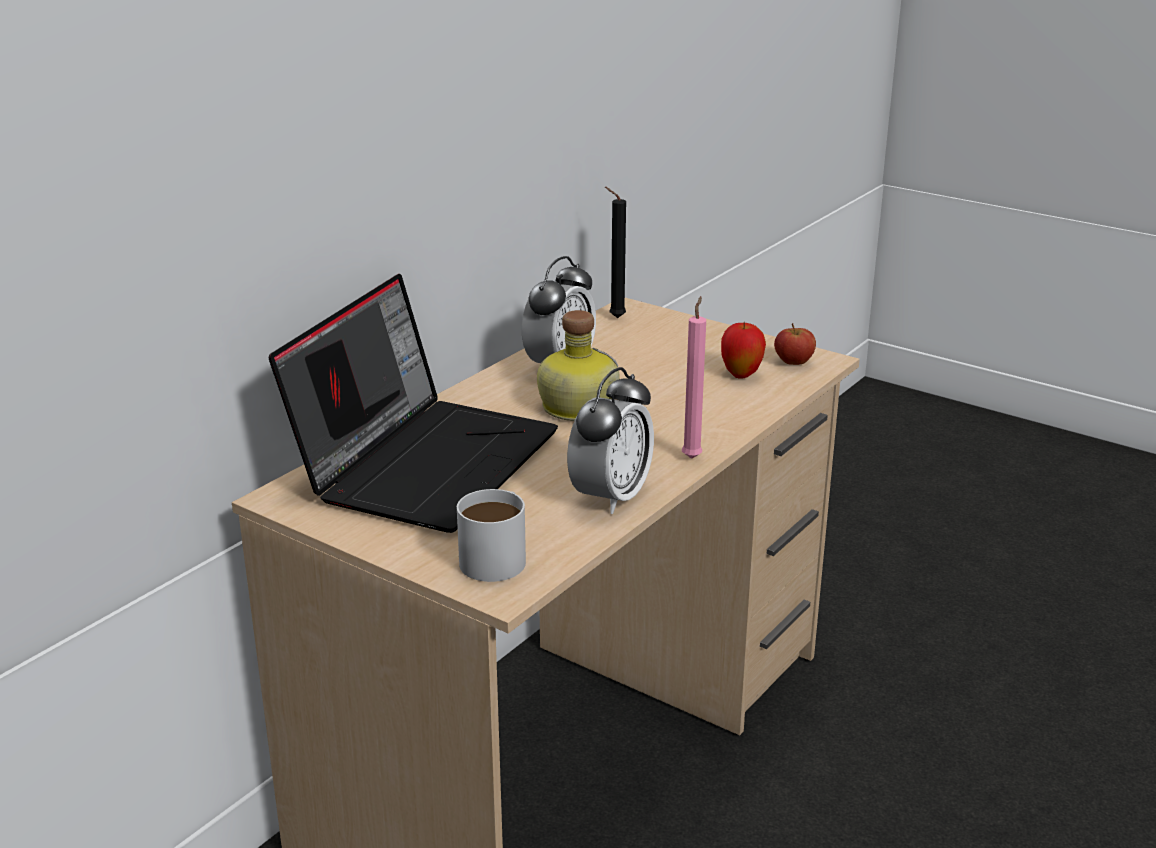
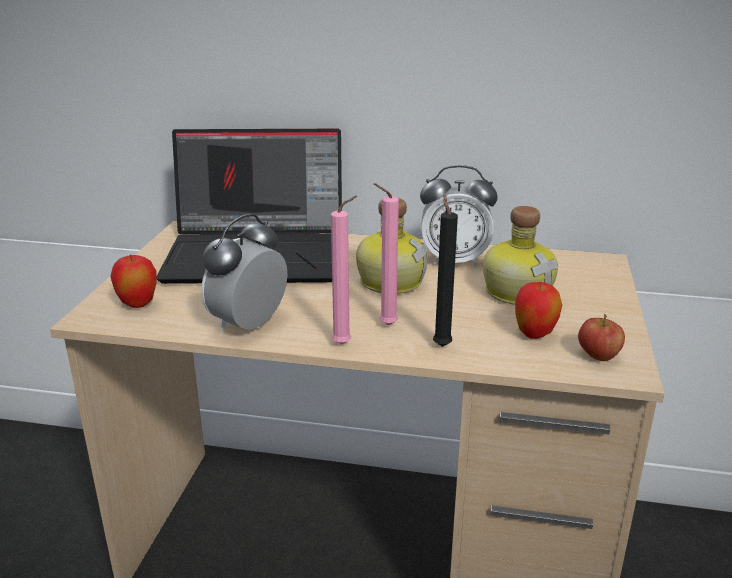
camera: 65 degrees right, 0 degrees up
(498, 556) = (138, 305): white mug -> apple
(610, 497) = (249, 325): alarm clock -> alarm clock turned 120 degrees clockwise
(614, 317) = (576, 260): black candle -> black candle (441, 345)
(654, 358) = (517, 291): none -> bottle
(670, 430) = (385, 325): none -> pink candle

